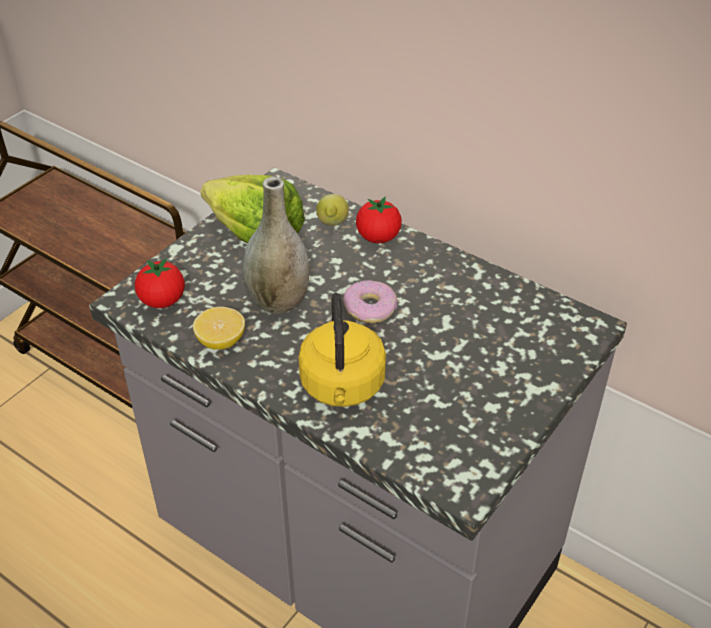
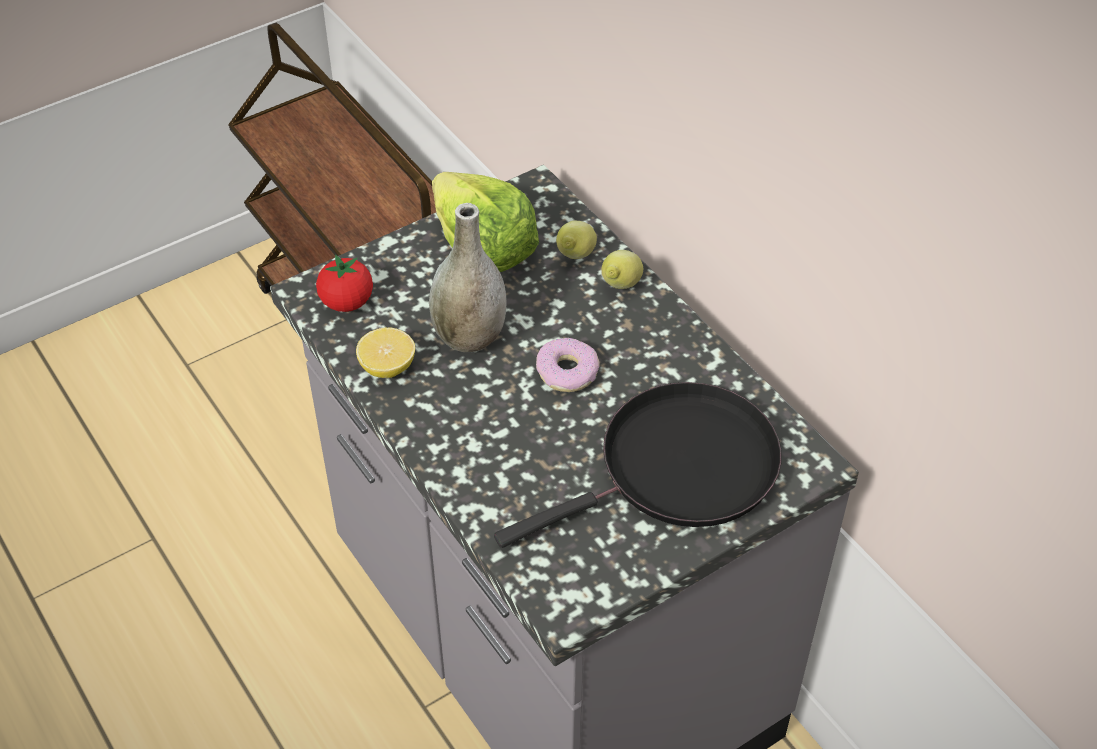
camera: 20 degrees right, 5 degrees up
(342, 387) = (491, 457): yellow kettle -> none
(378, 237) = (620, 286): tomato -> lemon
(494, 356) = (678, 469): none -> black frying pan

